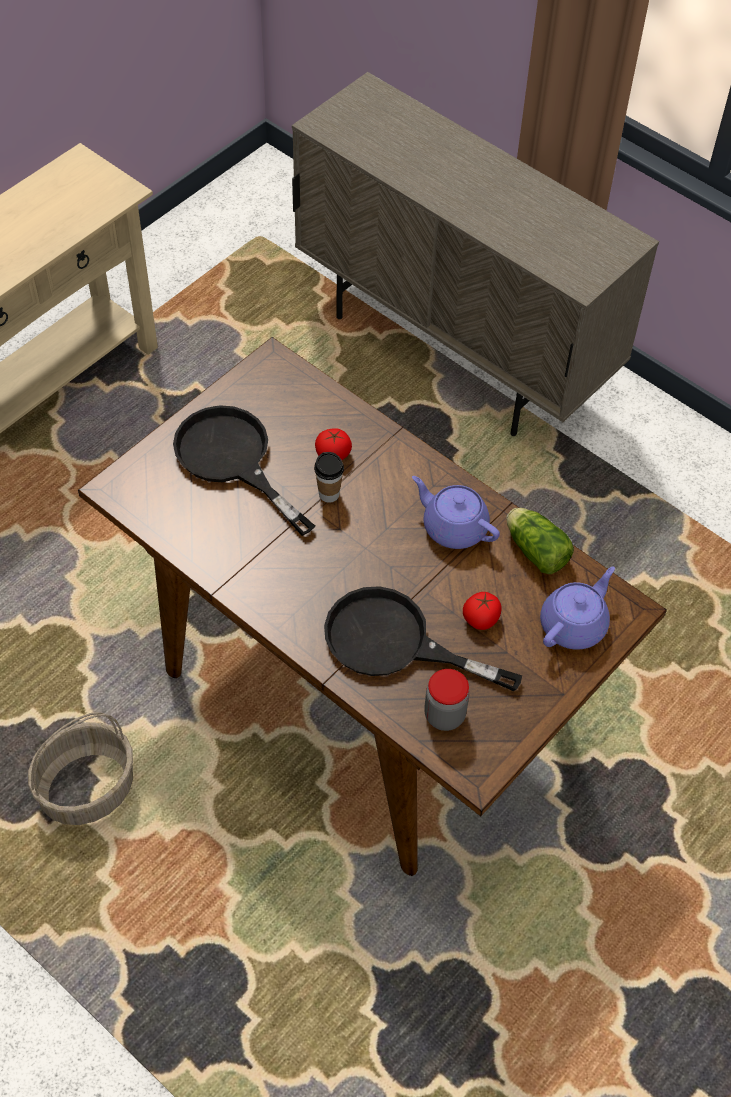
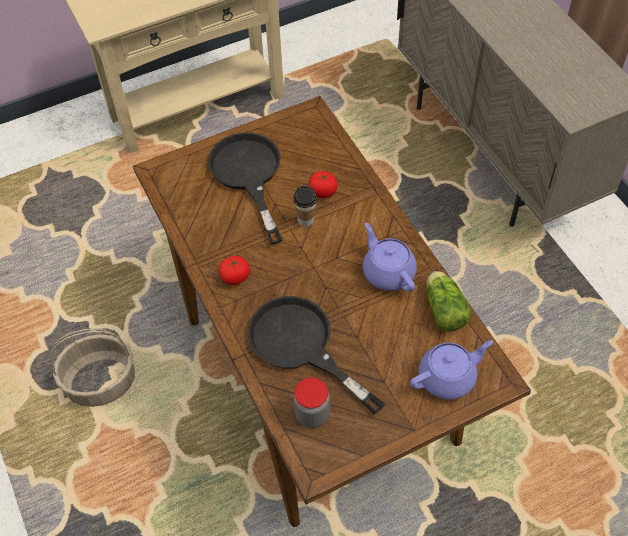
camera: 25 degrees right, 0 degrees up
(481, 619) = (376, 349): tomato -> tomato (235, 277)

